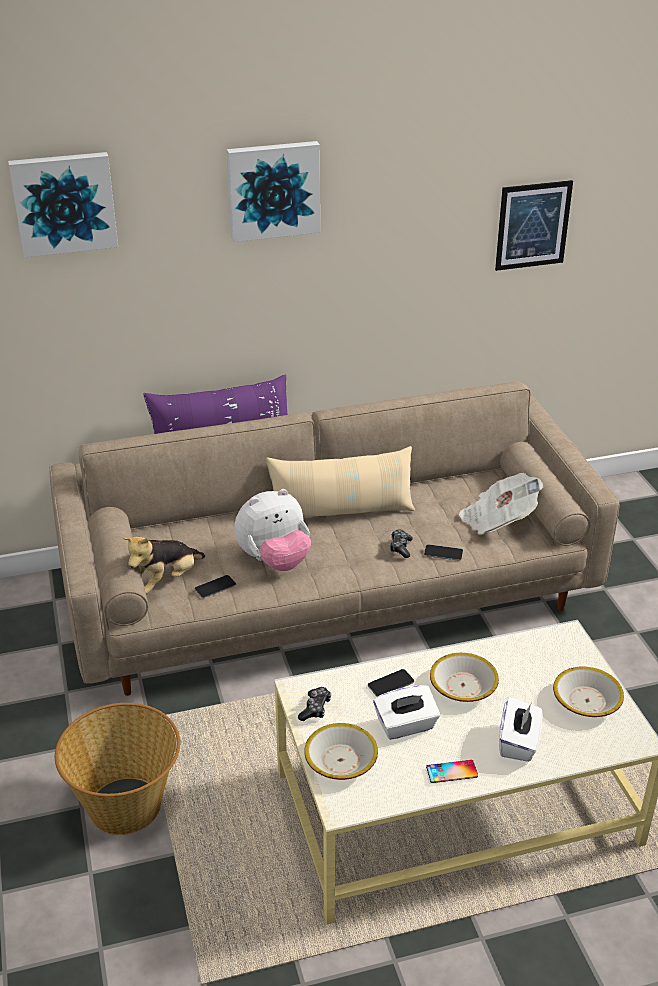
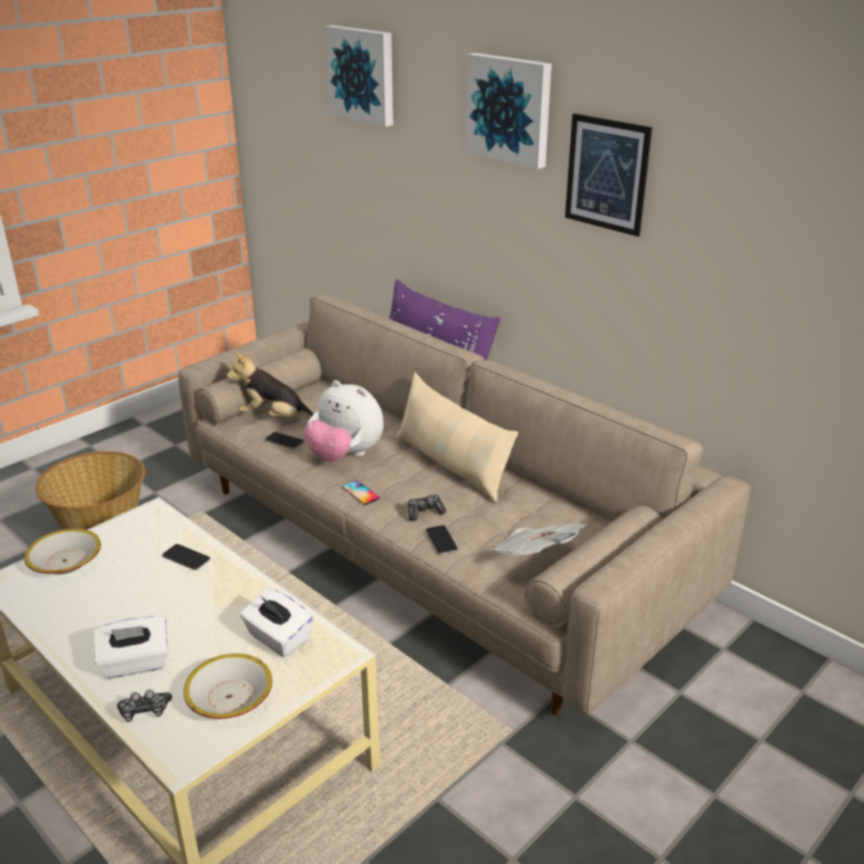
camera: 60 degrees right, 5 degrees down
(315, 708) = (129, 528): game controller -> game controller (145, 711)
(406, 726) = (129, 584): white tissue box -> white tissue box (278, 638)
(452, 771) = (73, 630): phone -> phone (360, 493)
(463, 686) = (207, 602): bowl -> none
(533, 225) = (787, 252): picture -> picture (606, 174)

